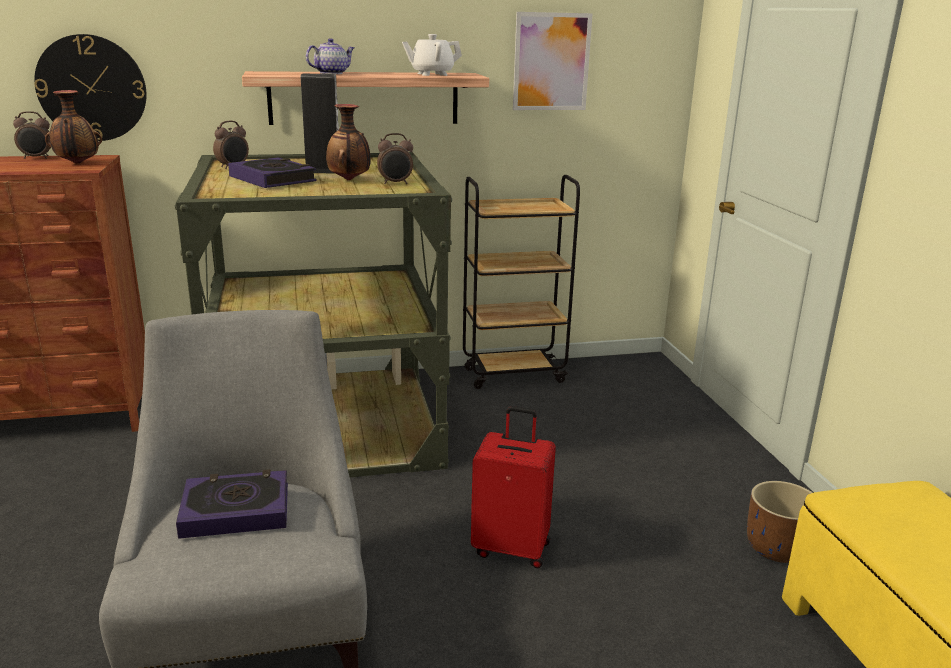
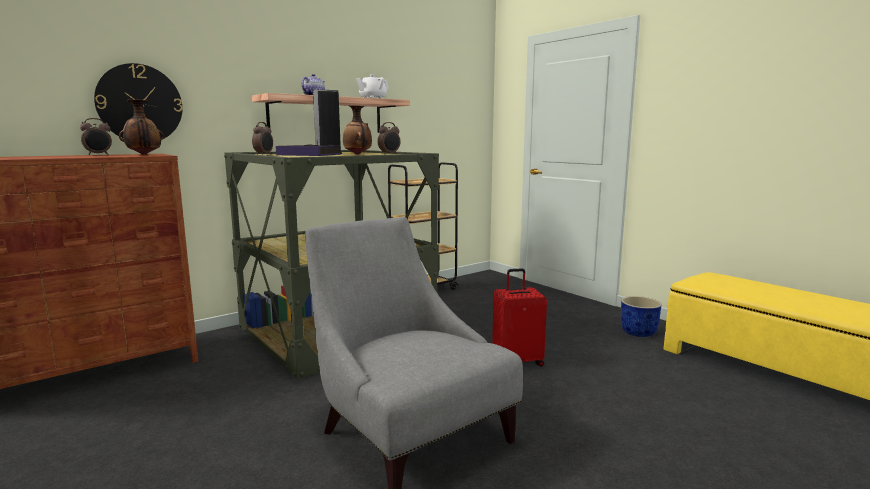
camera: 25 degrees left, 10 degrees down
(236, 510) = (409, 343): book -> none
(551, 62) = (427, 97): picture -> none
(777, 549) = (638, 332): brown planter -> blue planter

